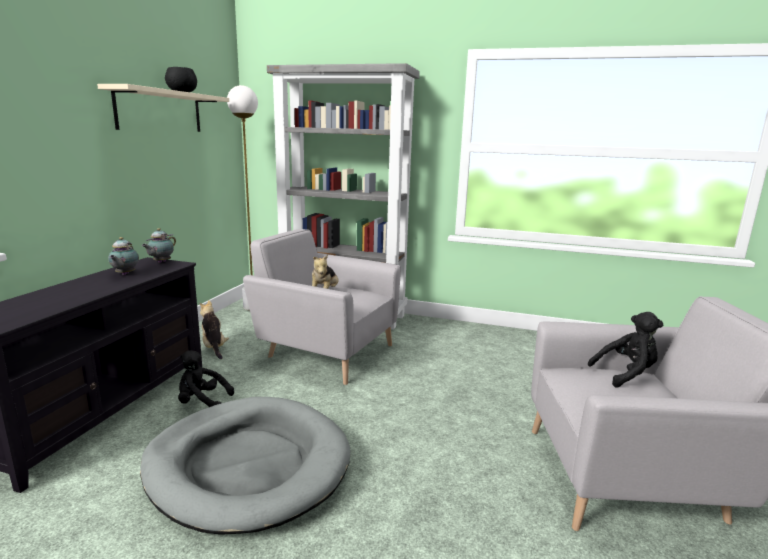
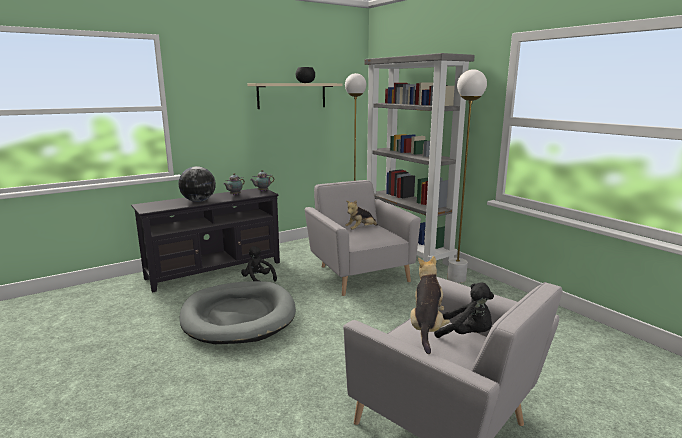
camera: 40 degrees right, 0 degrees up
(75, 294) = (199, 201): none -> globe
(214, 347) = (300, 253): plush toy -> plush toy (426, 328)
(428, 329) = (456, 279): none -> white floor lamp

